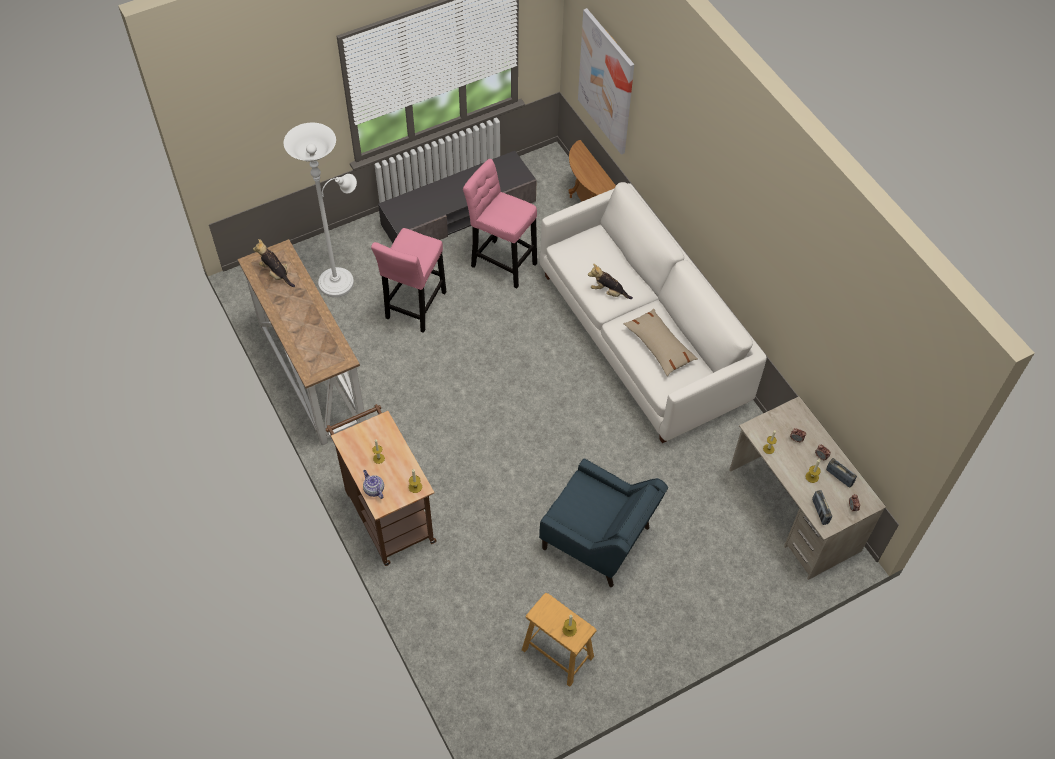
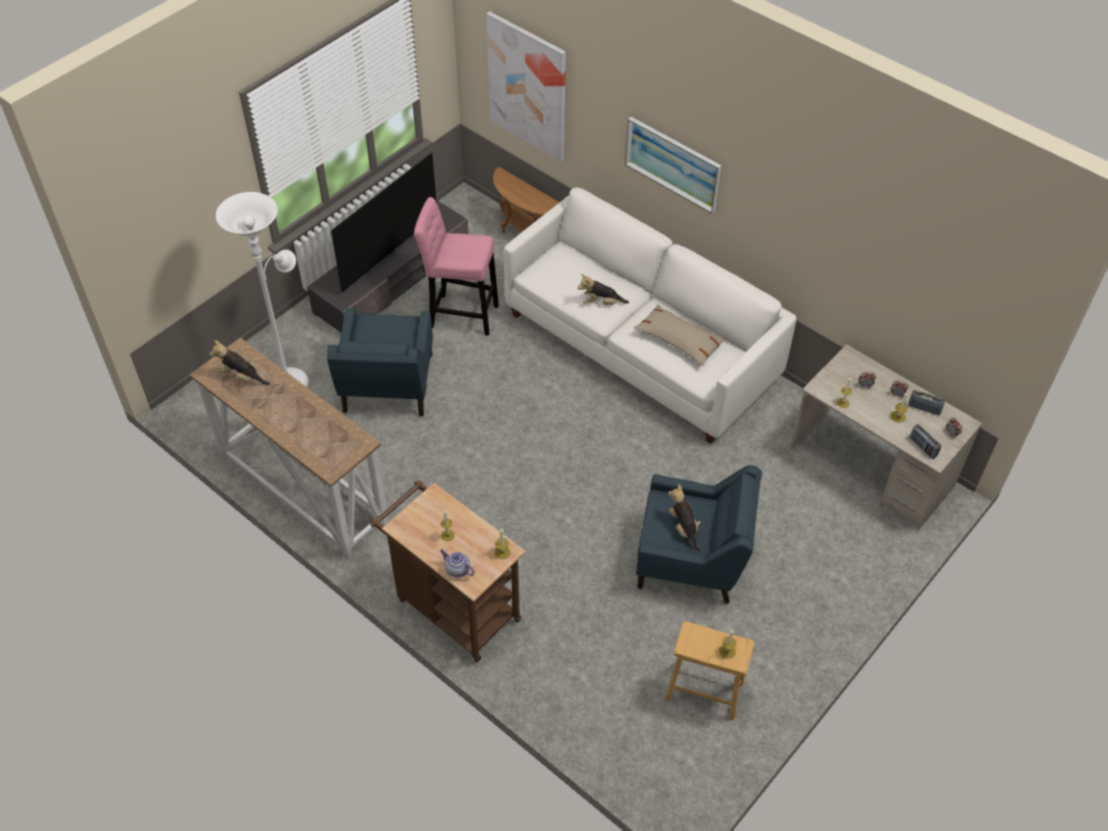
camera: 20 degrees left, 5 degrees down
(414, 308) = (387, 386): pink stool -> blue armchair
(455, 191) = (385, 252): none -> television
(589, 512) = (684, 528): none -> plush toy
(697, 190) = (673, 163): none -> picture

